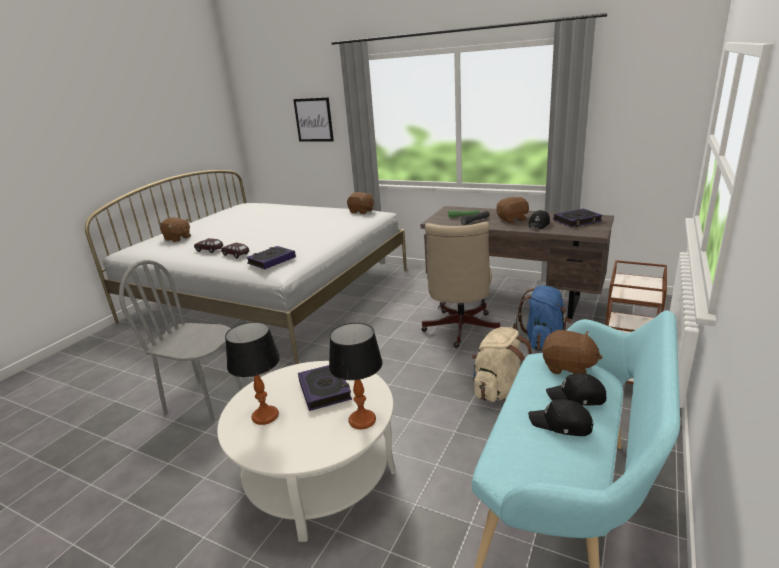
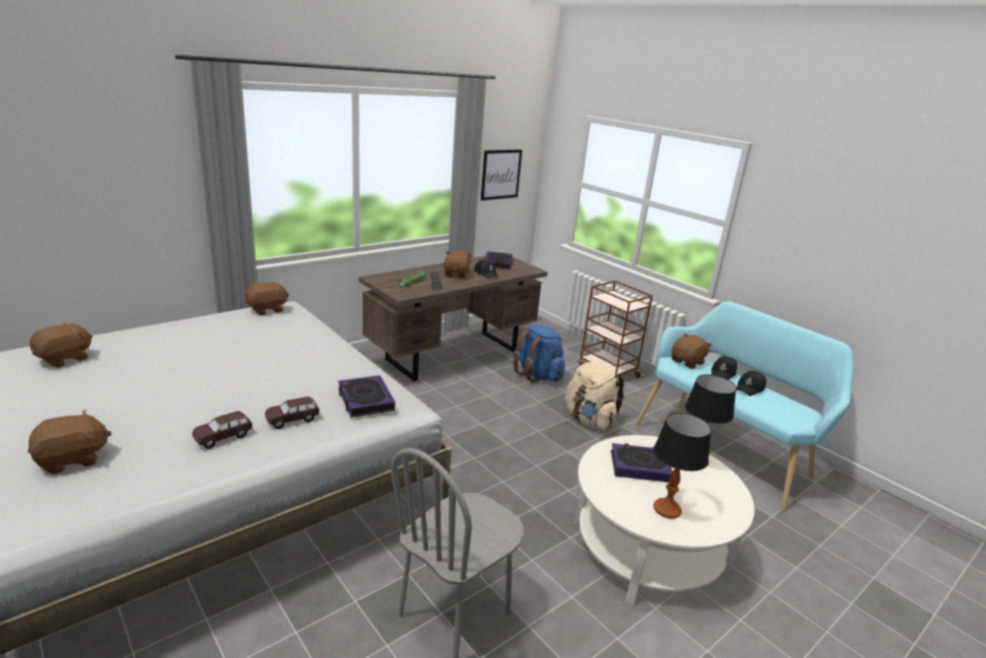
camera: 70 degrees left, 0 degrees up
(258, 209) = (65, 359): none -> brown plush toy
(313, 120) = (114, 179): picture -> picture (501, 174)
(459, 330) = (479, 398): beige office chair -> none

